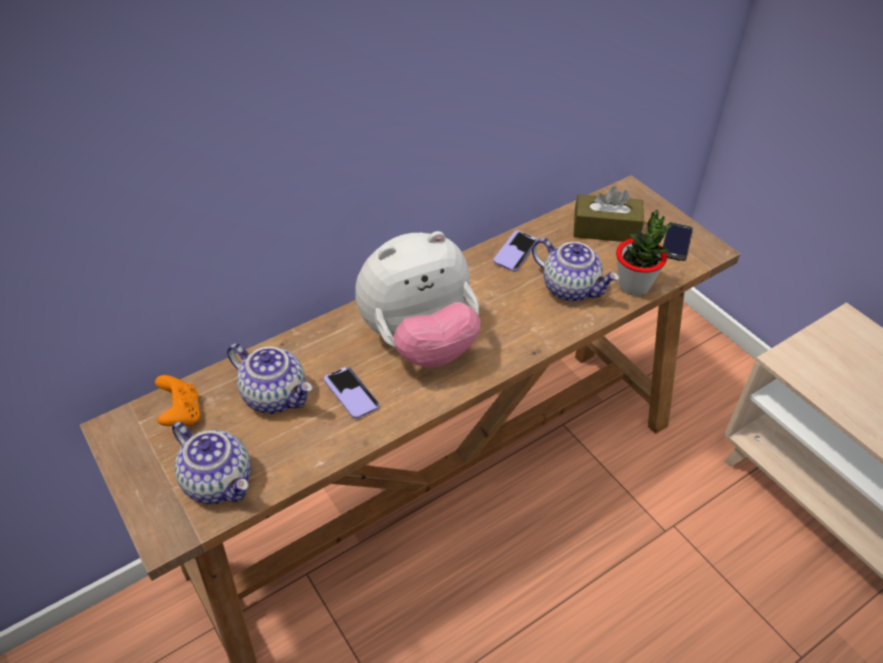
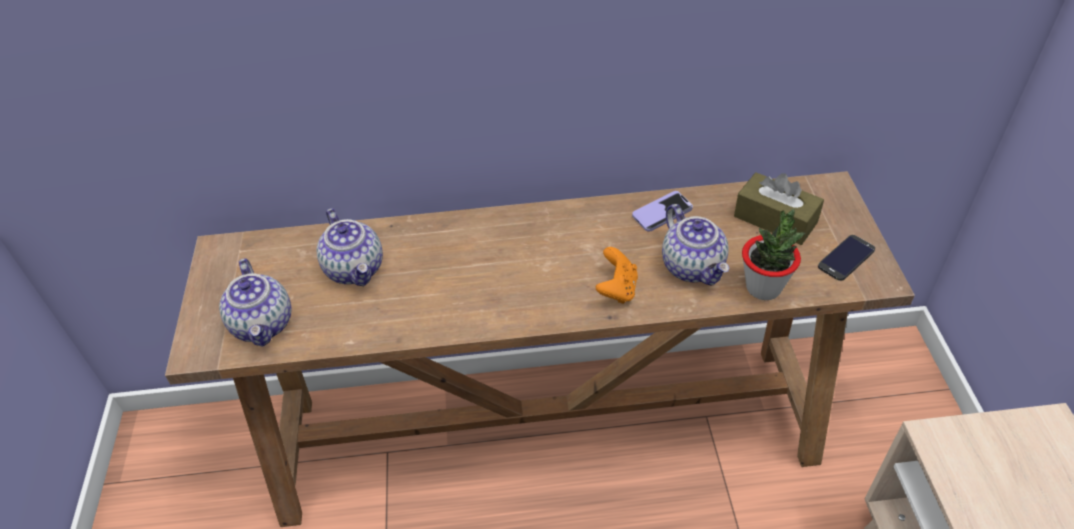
camera: 30 degrees right, 0 degrees up
(182, 414) = (274, 256): orange game controller -> orange game controller (617, 289)
(351, 393) = (417, 291): phone -> none
(421, 342) = (510, 267): plush toy -> none

